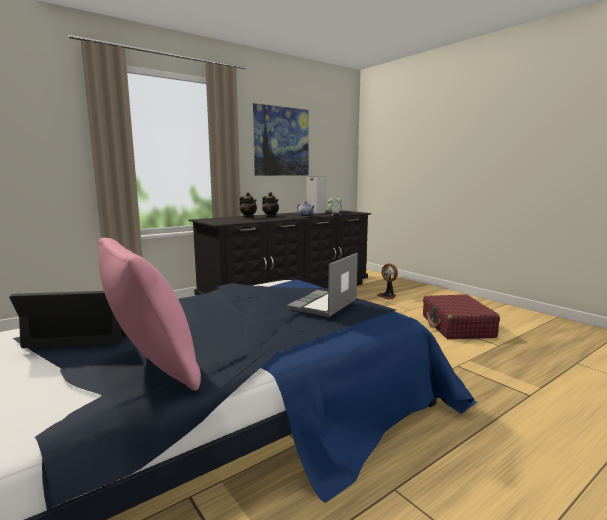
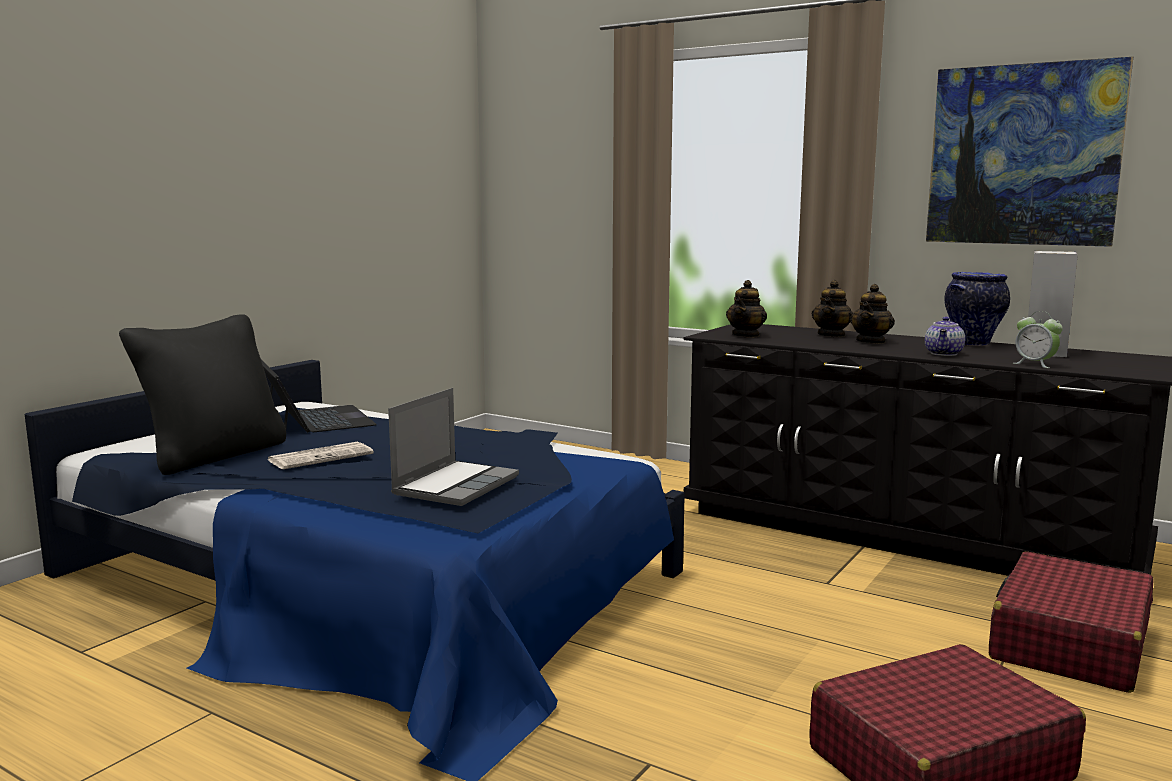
camera: 70 degrees right, 0 degrees up
(151, 369) = (214, 455): pink pillow -> black pillow
(225, 330) = (321, 457): none -> newspaper
(229, 221) = (746, 335): none -> teapot
(290, 213) = (973, 343): none -> vase
(323, 305) = (455, 485): laptop -> laptop turned 105 degrees clockwise
(387, 296) = (1069, 643): fan -> red suitcase

